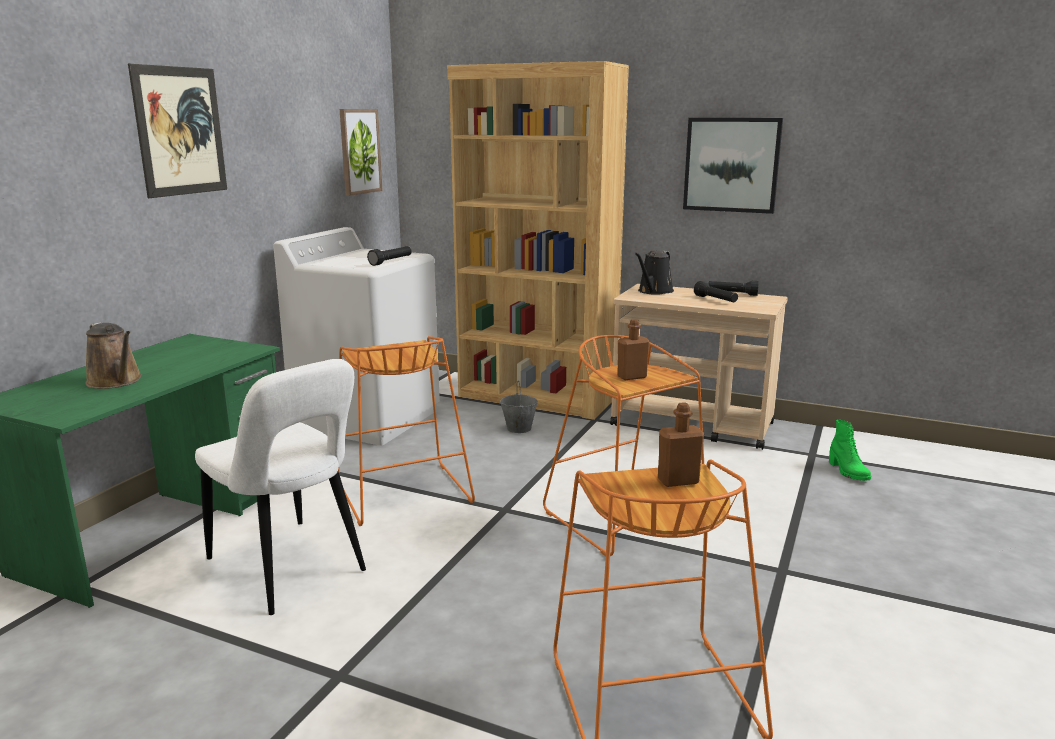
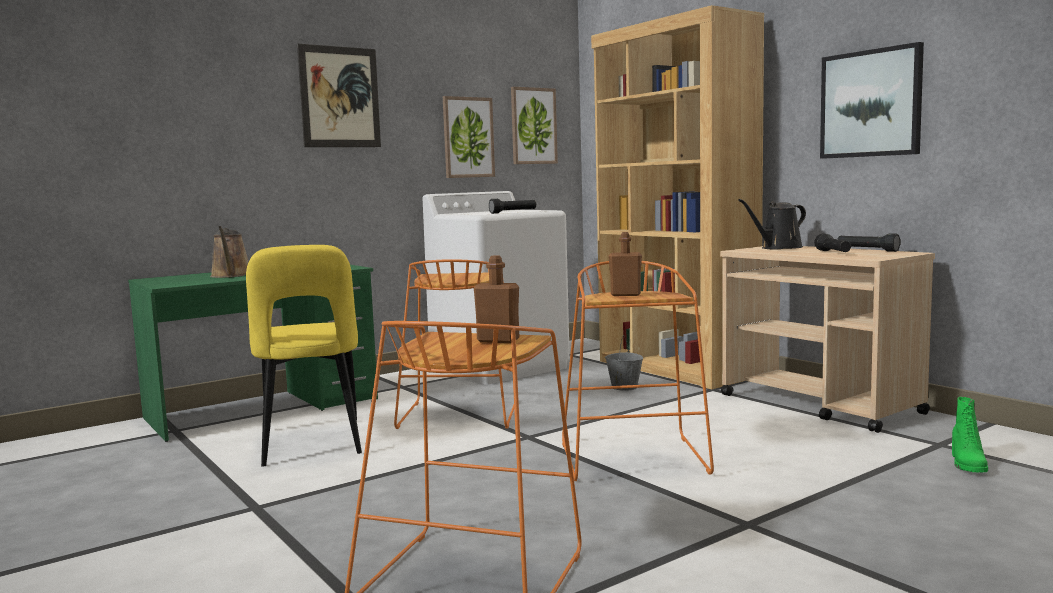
camera: 30 degrees right, 10 degrees down
(290, 568) = (312, 444): white chair -> yellow chair
(305, 169) = (468, 137): none -> picture

